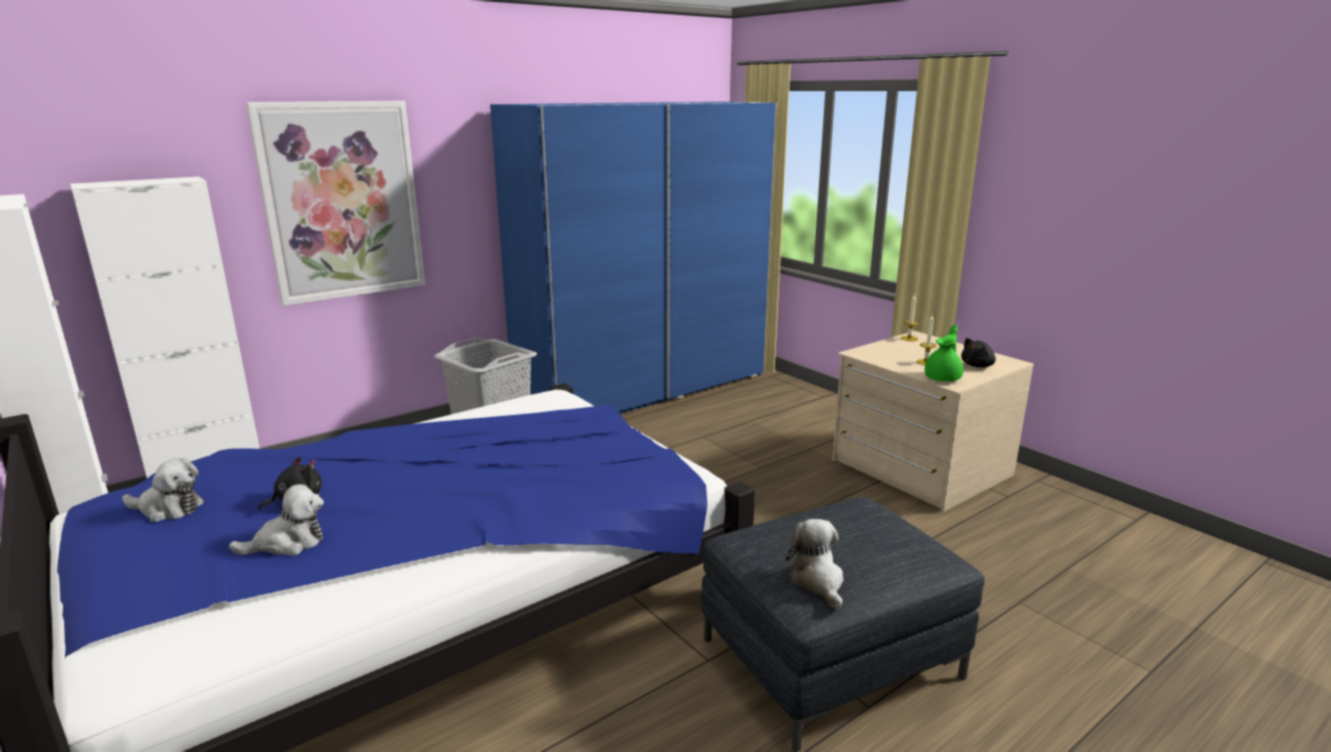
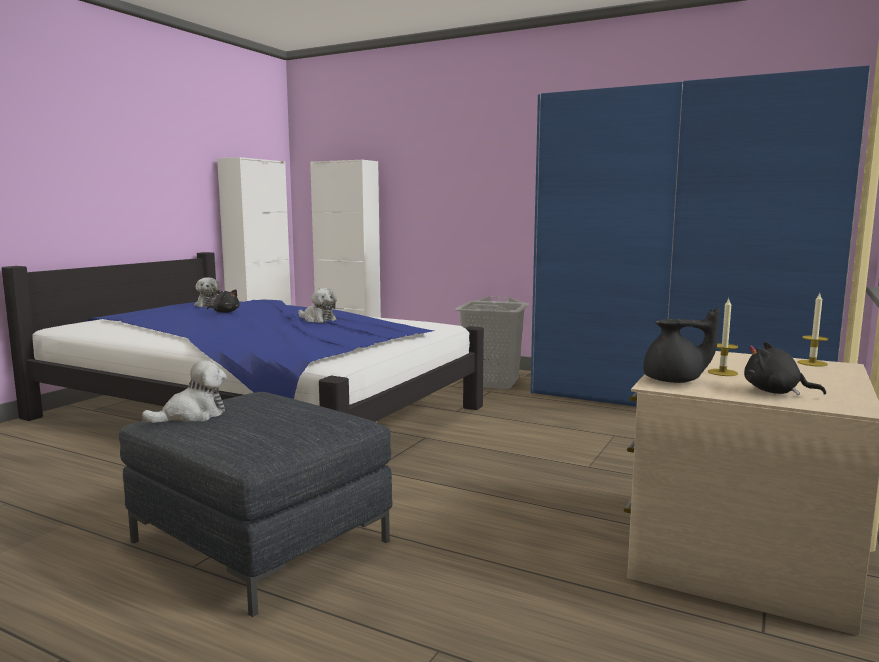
camera: 65 degrees right, 10 degrees down
(288, 543) = (179, 319): plush toy -> plush toy (317, 320)
(342, 201) = (452, 182): picture -> none
(943, 378) = (675, 380): green teapot -> black teapot

